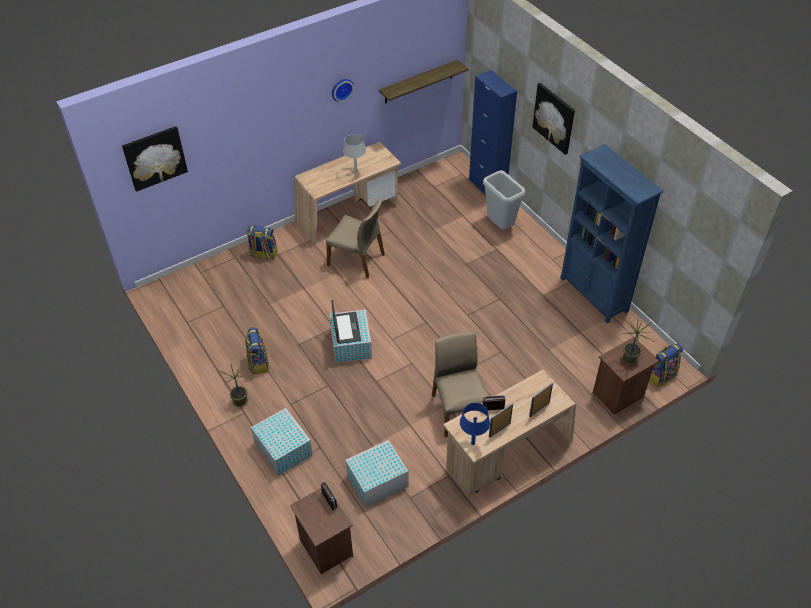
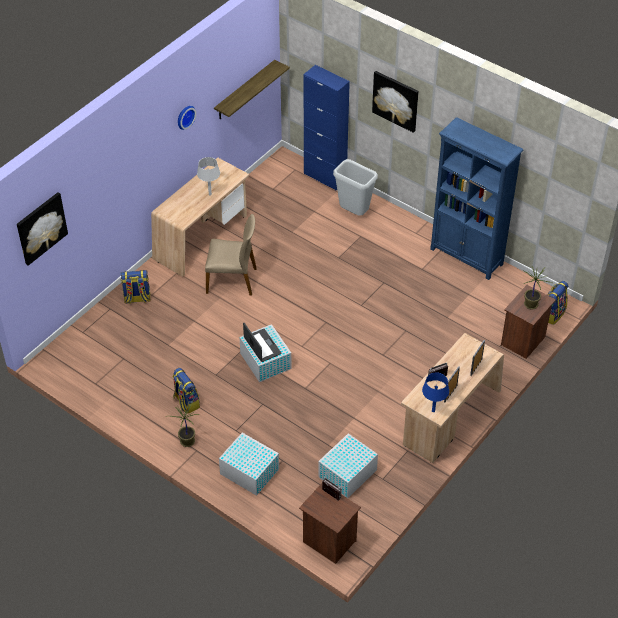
camera: 20 degrees left, 0 degrees up
(459, 410) = (391, 392): beige chair -> none

